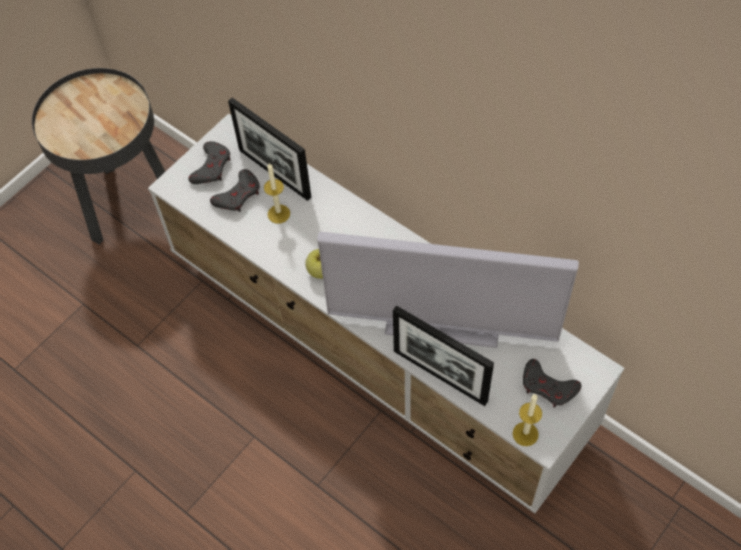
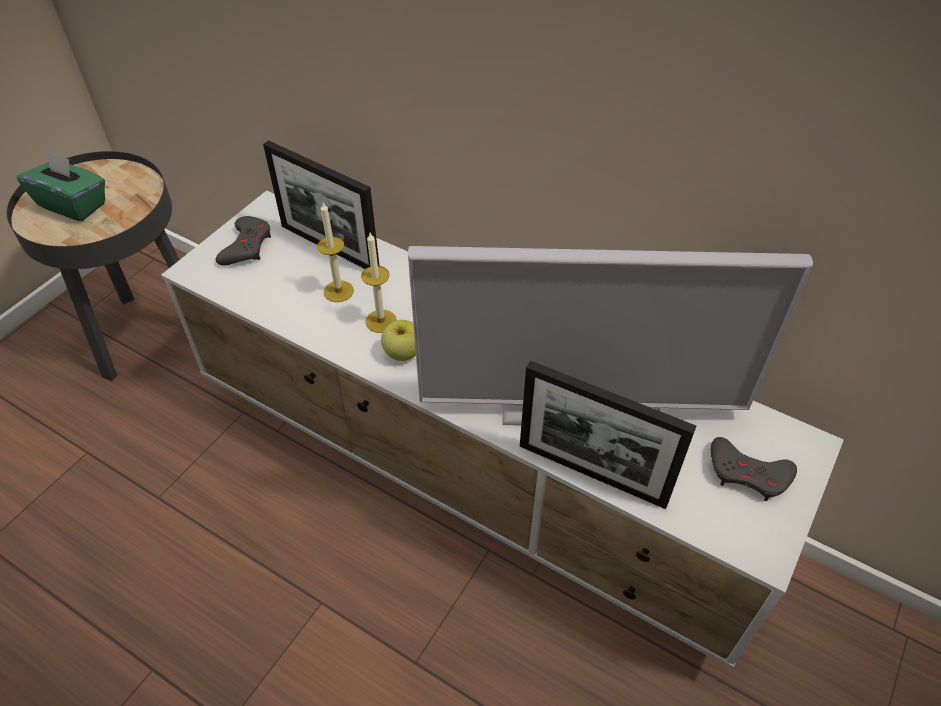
camera: 10 degrees left, 10 degrees down
(80, 118) = (73, 204): none -> green tissue box
(238, 195) = (283, 274): grey game controller -> none
(525, 434) = (735, 543): candle -> candle (381, 321)

